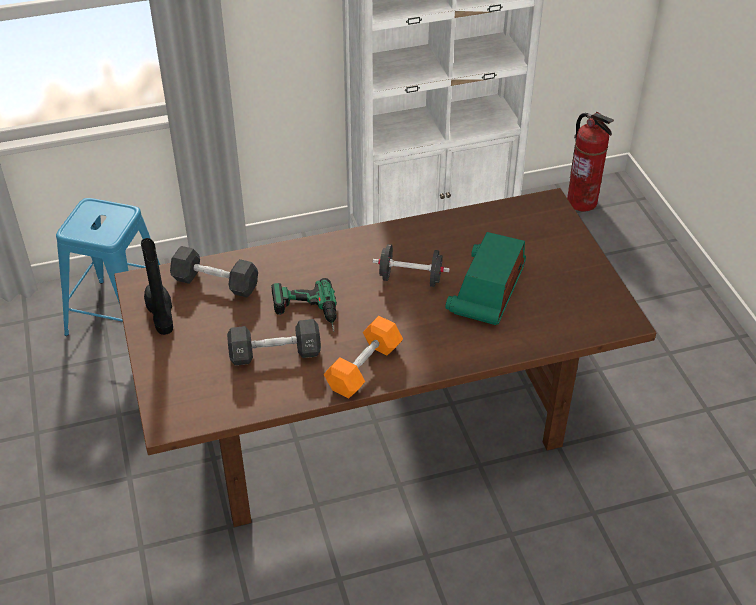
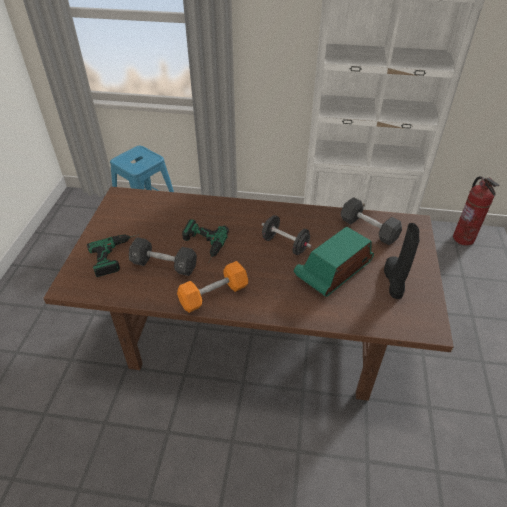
camera: 25 degrees right, 0 degrees up
(161, 313) = (117, 217): black boot -> black boot (394, 281)
(203, 362) = (118, 255): none -> power drill
(215, 283) = (161, 209): black dumbbell -> black dumbbell (368, 229)

